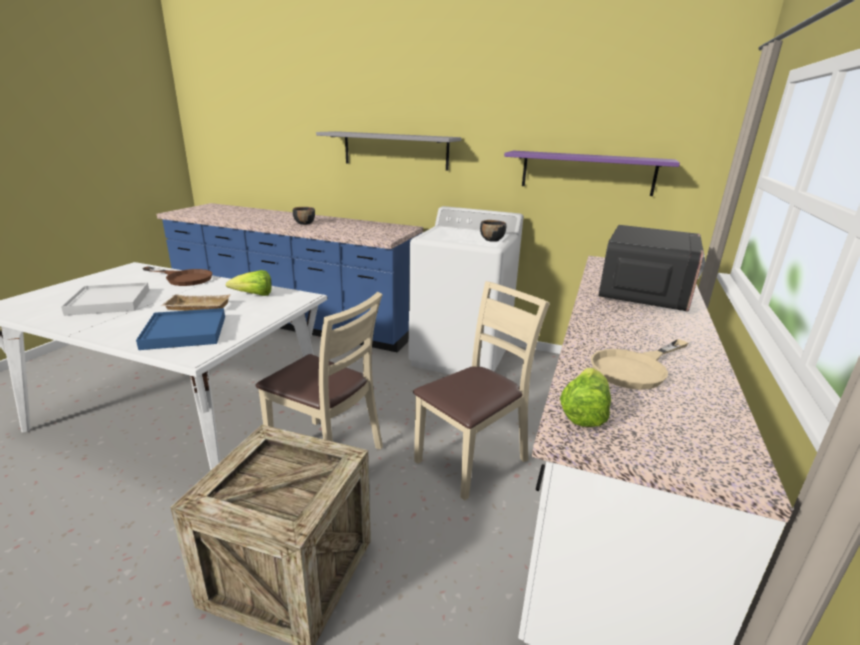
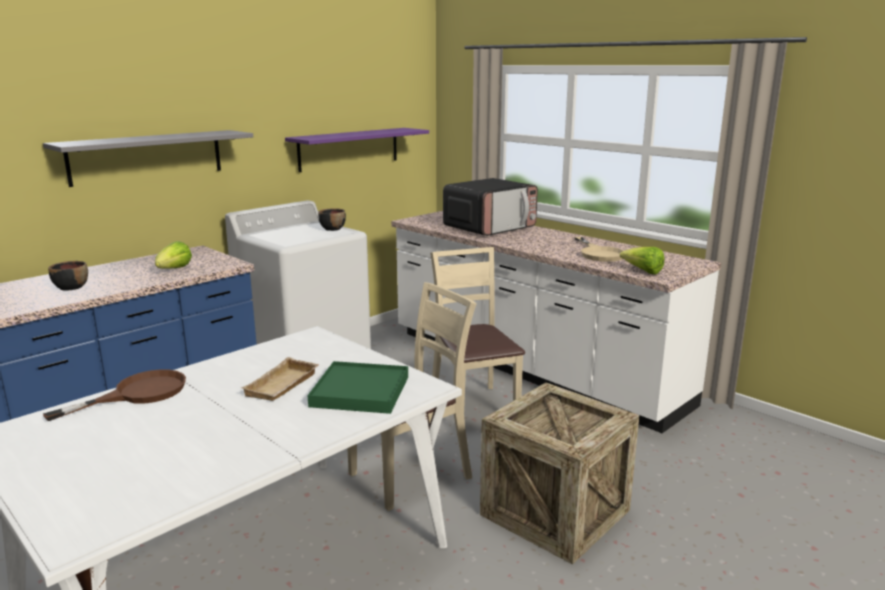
camera: 65 degrees left, 5 degrees down
(109, 302) = (186, 441): white tray -> none
(185, 332) = (360, 391): blue tray -> green tray
(254, 295) = (277, 356): lettuce -> lettuce (174, 270)
(644, 293) = (490, 228): microwave -> microwave turned 90 degrees clockwise

